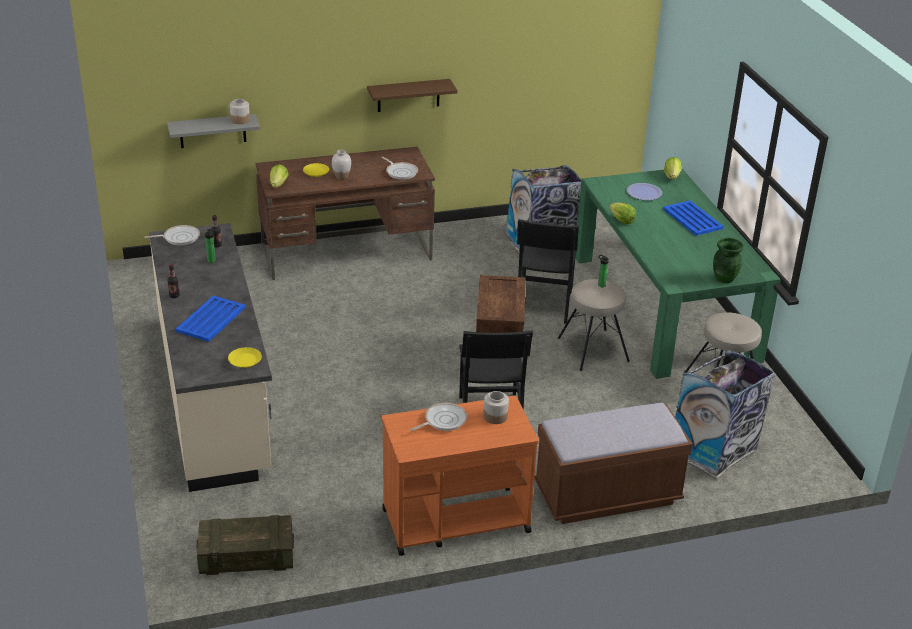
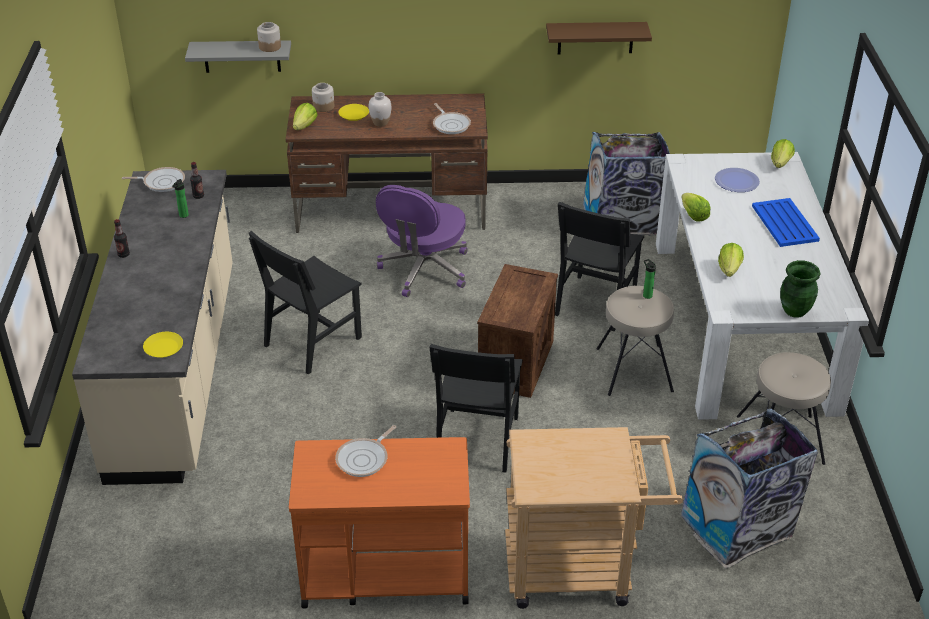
camera: 15 degrees right, 5 degrees up
(211, 319) = (150, 289): blue tray -> none
(247, 557) = (131, 579): crate -> none
(323, 361) = (312, 341): none -> black chair
(394, 296) = (424, 270): none -> purple office chair
(408, 95) = (473, 33): brown shelf -> brown shelf (595, 37)
(443, 420) = (364, 459): frying pan -> frying pan turned 150 degrees clockwise
(495, 416) = (430, 463): jar -> jar (324, 106)
(607, 495) = (580, 569): brown bench -> beige cart
(663, 306) = (742, 323): green dining table -> white dining table
(664, 256) = (729, 270): none -> lettuce

